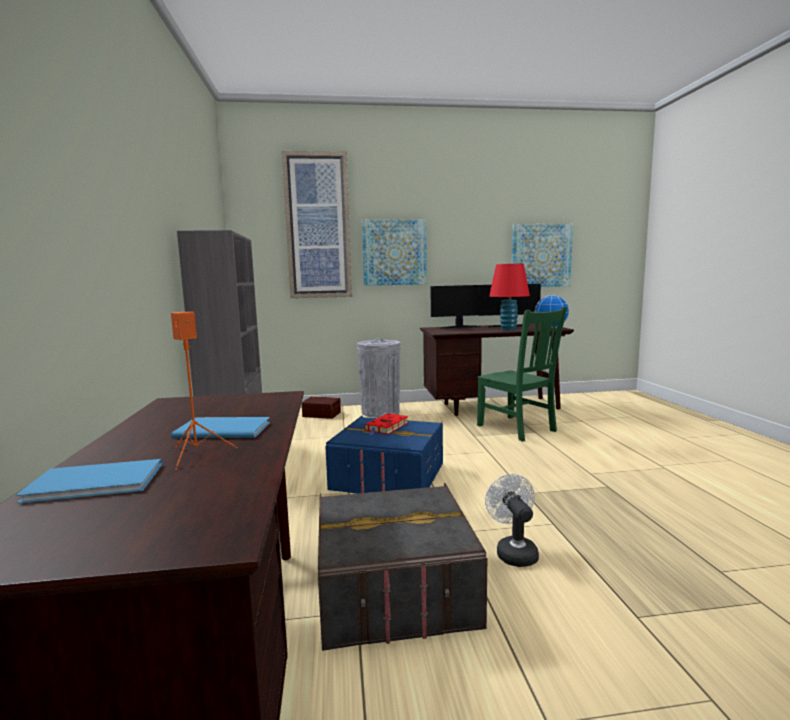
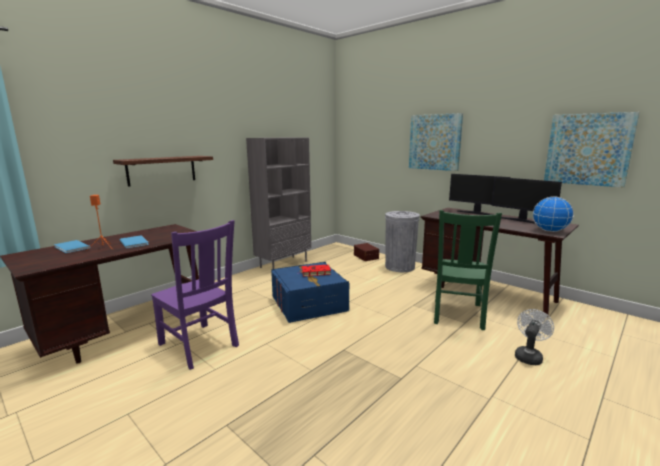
camera: 50 degrees right, 5 degrees up
(100, 280) = (162, 170): none -> shelf
(318, 226) = (384, 121): picture -> none
(394, 588) = (199, 346): grey storage box -> purple chair
(508, 329) = (501, 223): red table lamp -> none
(513, 551) = (262, 366): white fan -> white fan (529, 356)

